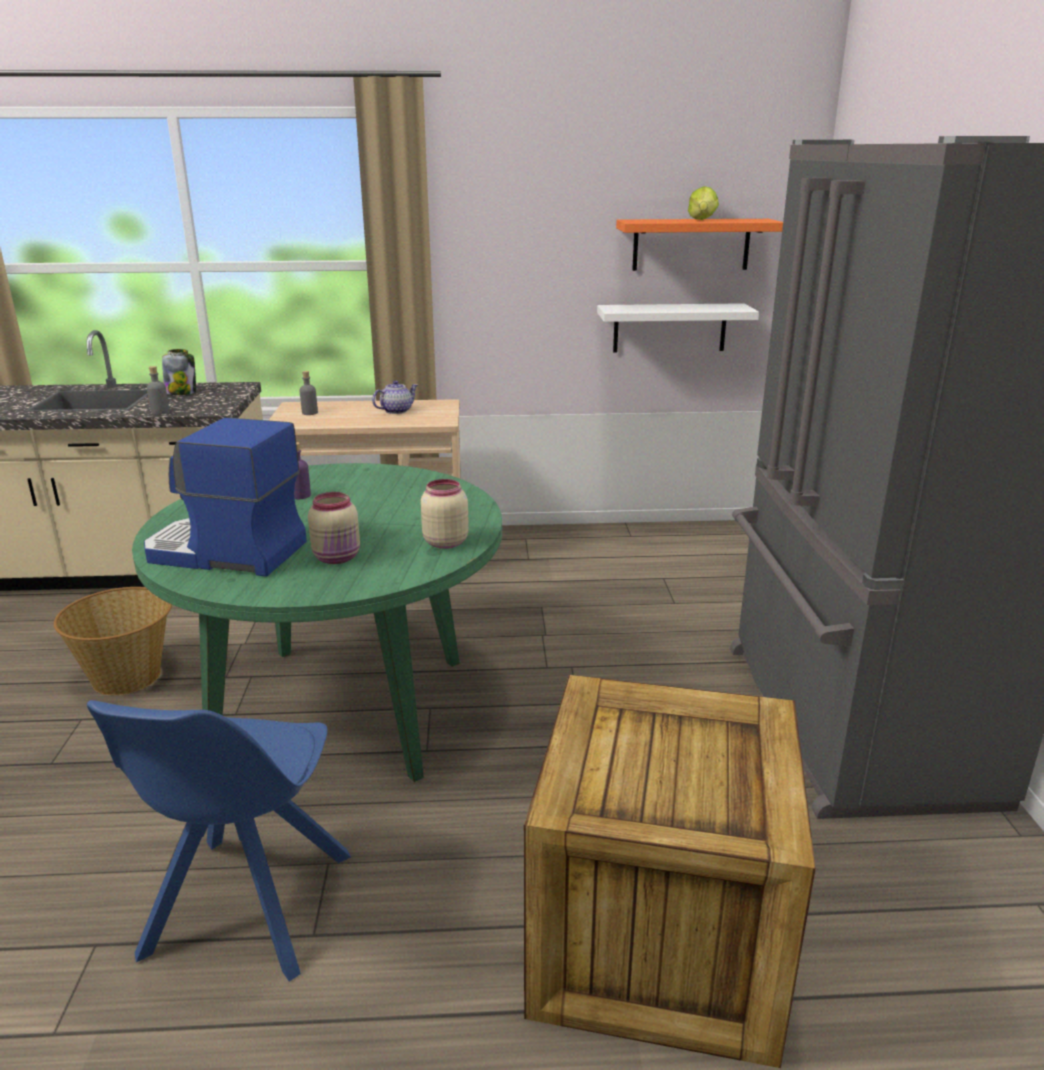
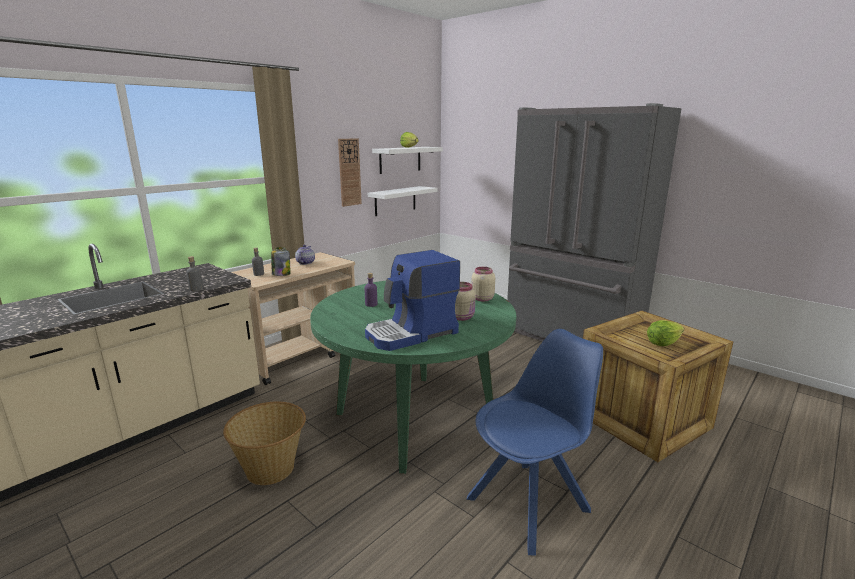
camera: 45 degrees left, 5 degrees down
(181, 392) = (172, 278): jar -> jar (281, 274)
(246, 908) = (530, 503): blue chair -> blue chair turned 90 degrees counterclockwise
(557, 263) = (349, 172): none -> wall clock
(661, 780) = (662, 343): none -> lettuce
(691, 244) = (400, 160): orange shelf -> white shelf

